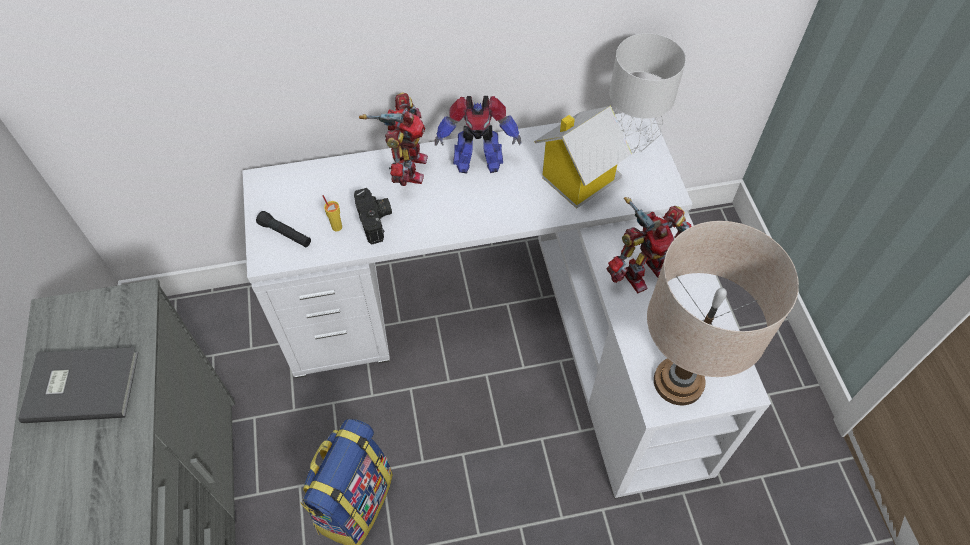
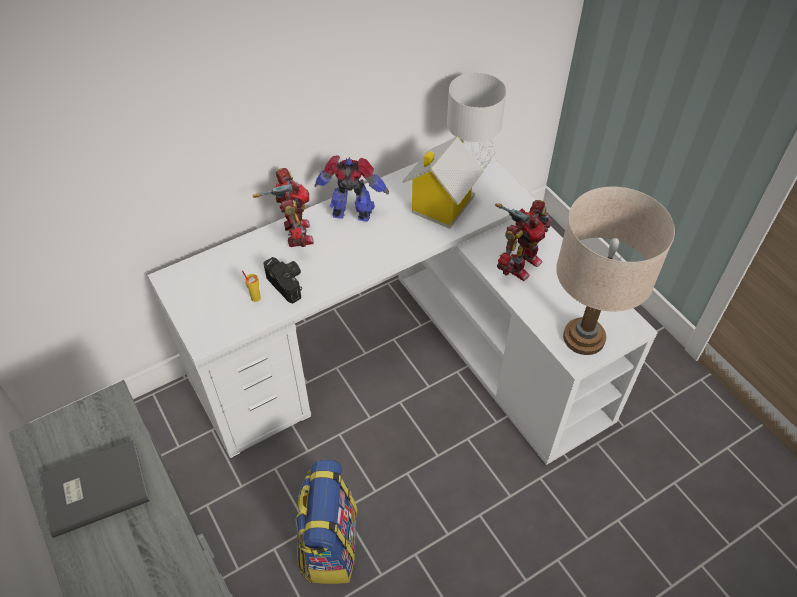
camera: 20 degrees left, 5 degrees down
(285, 234) = (212, 316): black flashlight -> none
(477, 162) = (352, 214): toy robot -> toy robot turned 150 degrees counterclockwise

